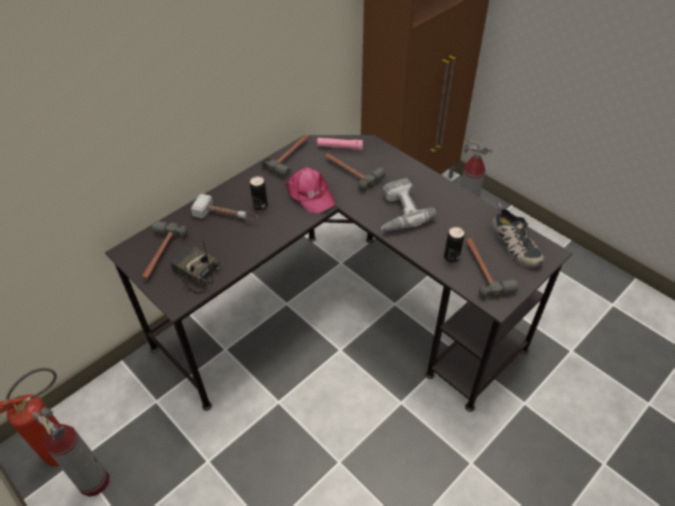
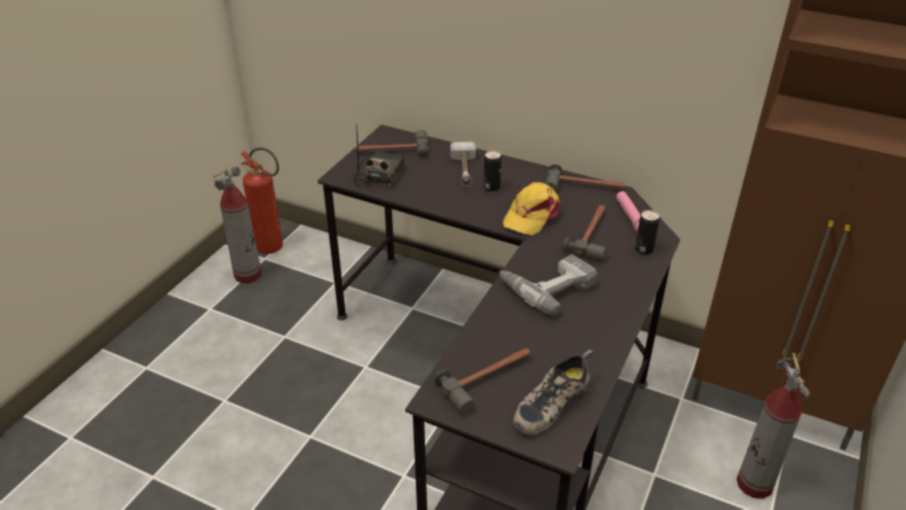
camera: 70 degrees right, 10 degrees down
(310, 194) = (531, 215): pink cap -> yellow cap
(451, 257) = (494, 346): can -> can (644, 249)

